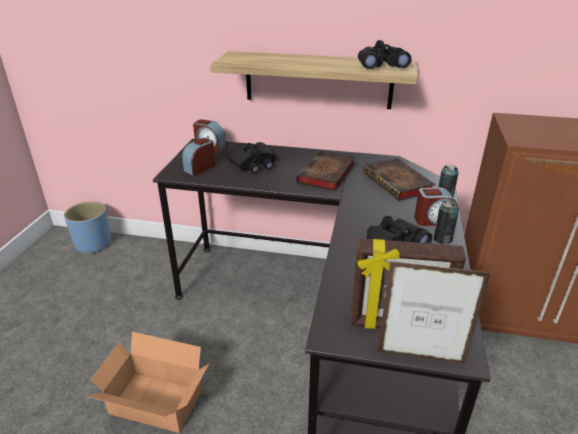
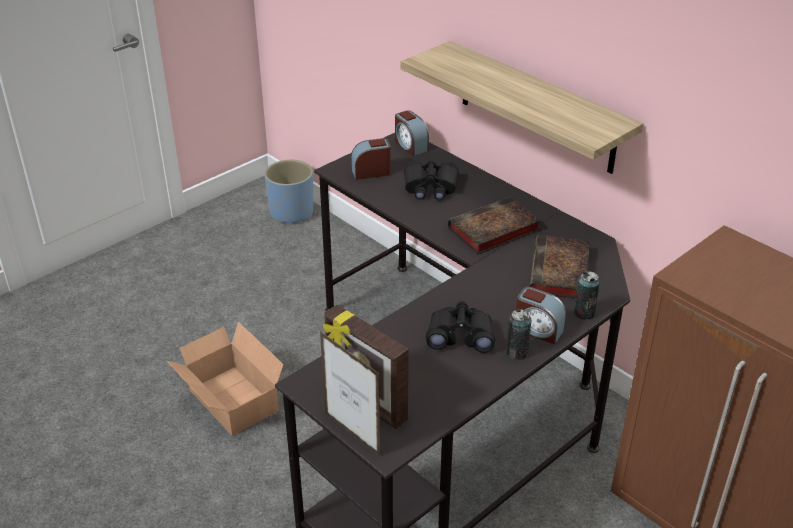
camera: 35 degrees right, 5 degrees up
(381, 65) = (583, 119): black binoculars -> none

